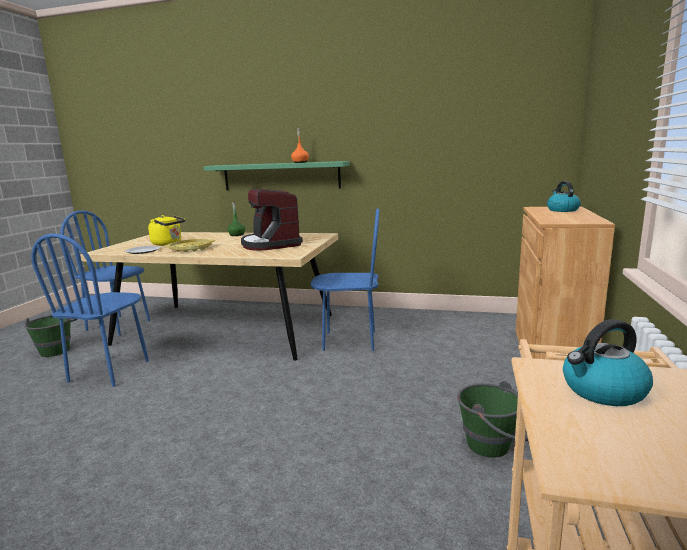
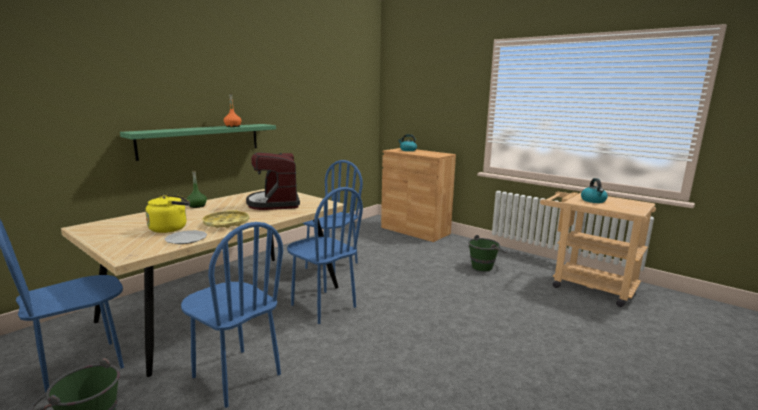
camera: 65 degrees left, 0 degrees up
(246, 366) = (323, 306): none -> blue chair
(271, 244) = (274, 203): coffee machine -> coffee machine turned 75 degrees clockwise

